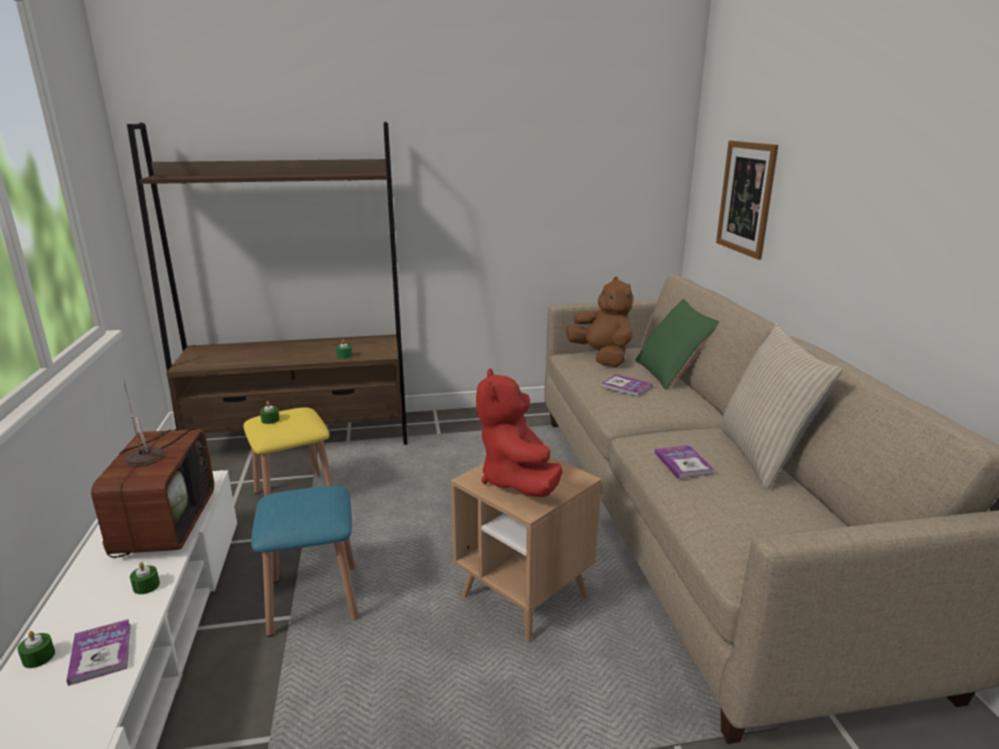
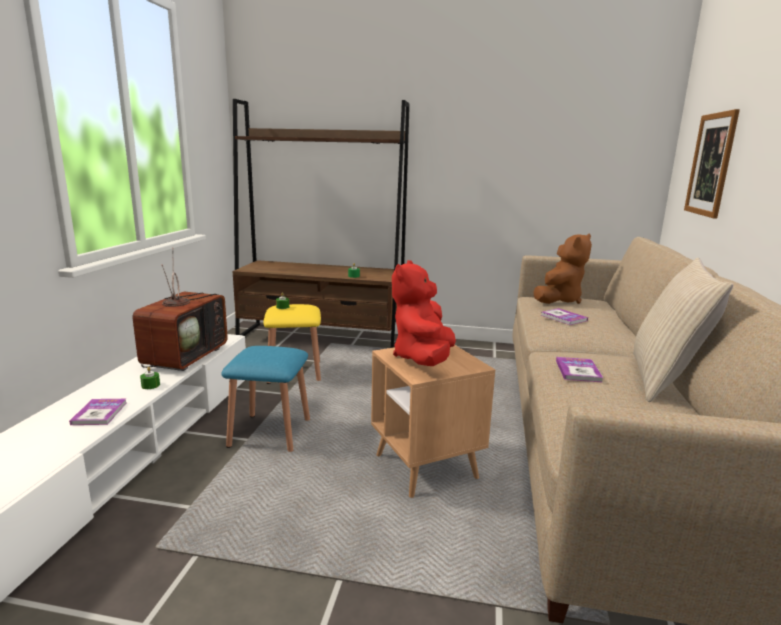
camera: 20 degrees right, 5 degrees down
(39, 657) = (66, 407): green candle -> none
(602, 357) = (558, 300): brown plush toy -> brown plush toy turned 45 degrees clockwise
(671, 373) = (616, 316): green pillow -> none

